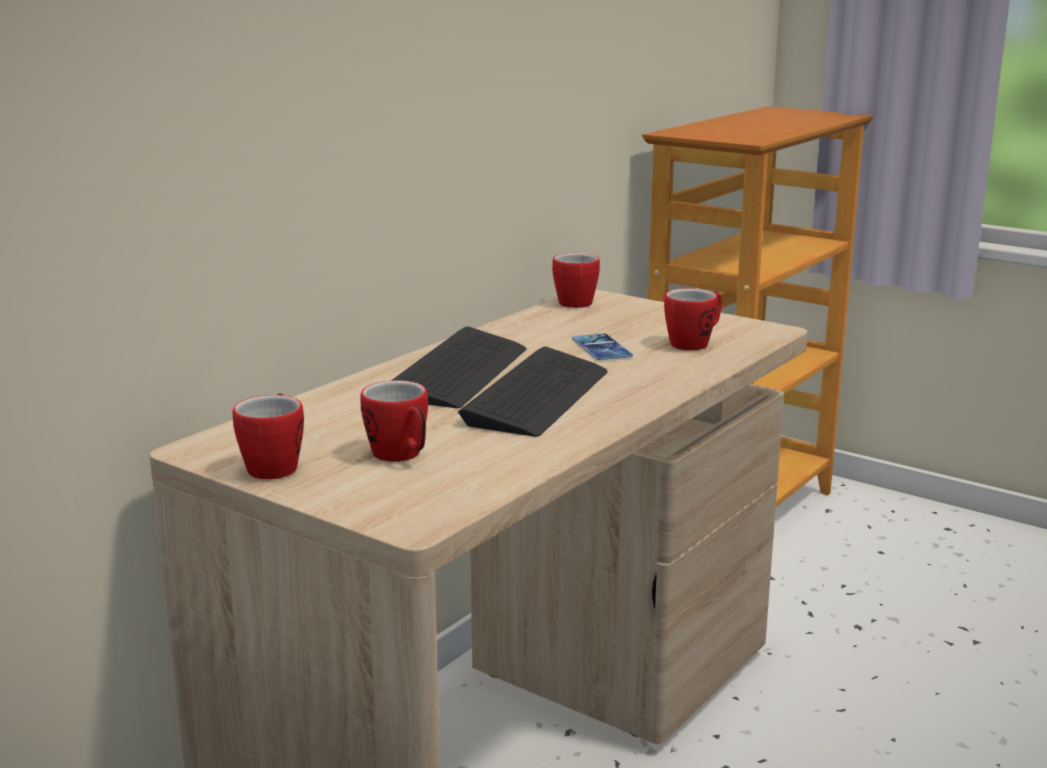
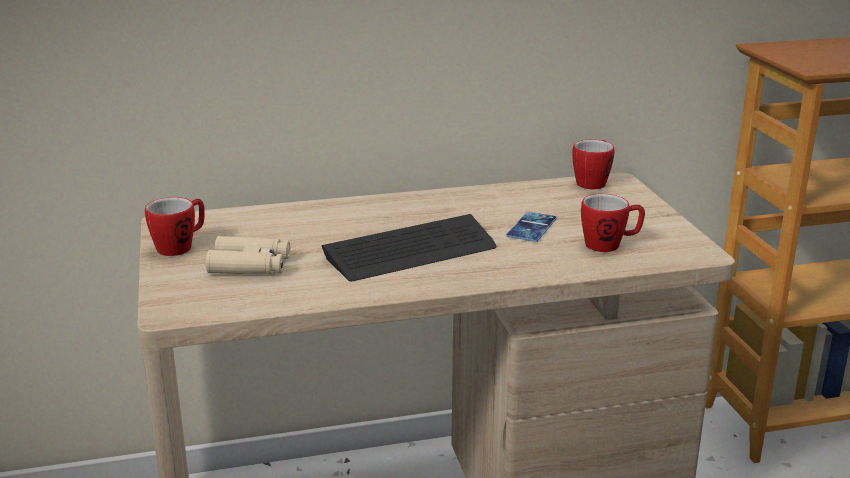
camera: 40 degrees right, 5 degrees up
(402, 456) = (250, 266): mug -> beige binoculars
(459, 372) = (400, 216): keyboard -> none

